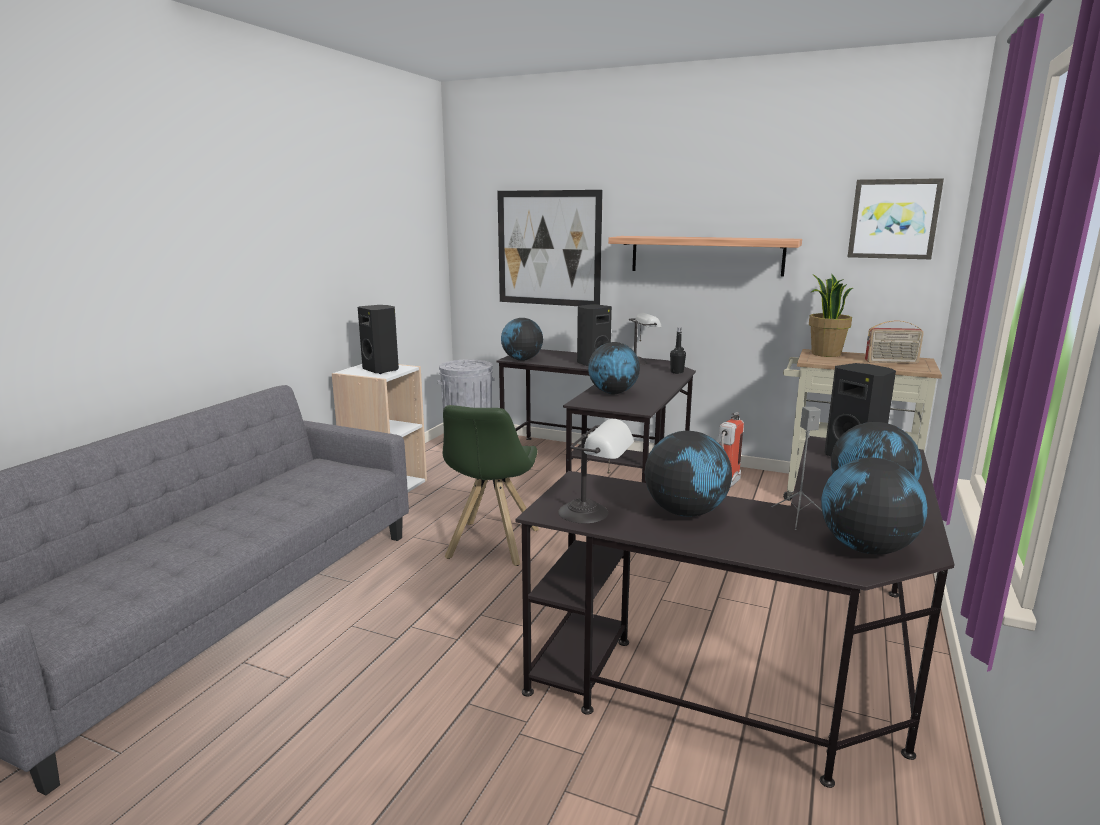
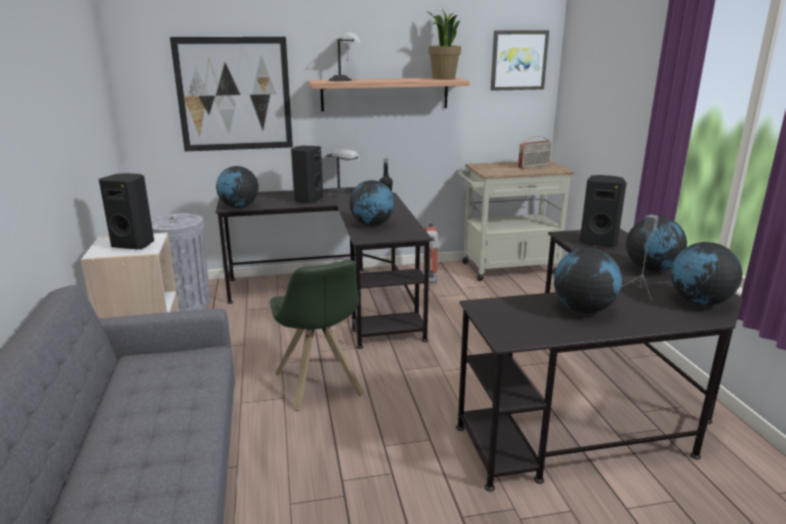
camera: 35 degrees left, 5 degrees up
(594, 513) = (536, 329): table lamp -> table lamp (345, 80)
(825, 354) = (487, 166): potted plant -> potted plant (443, 78)

